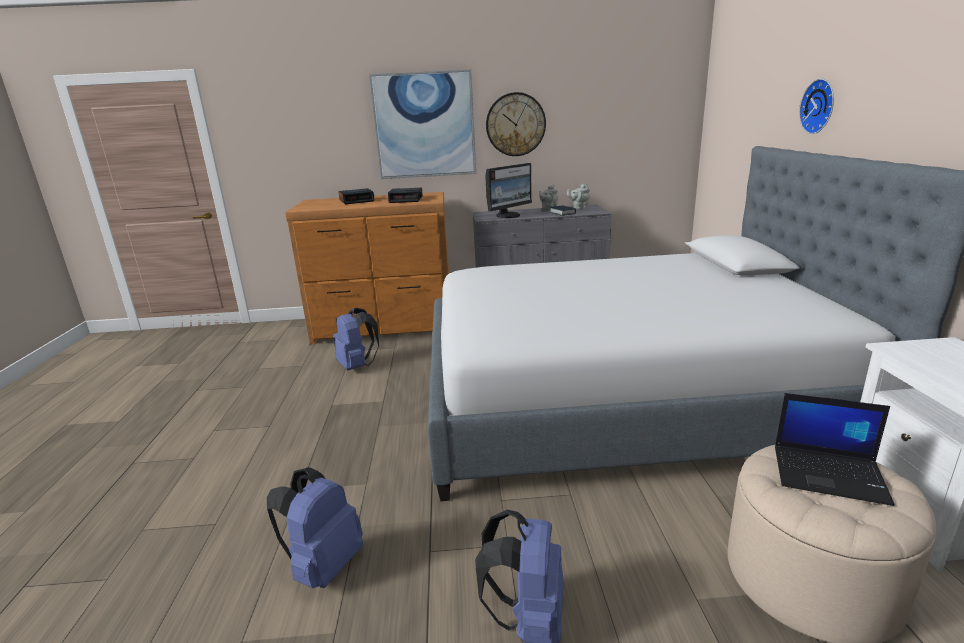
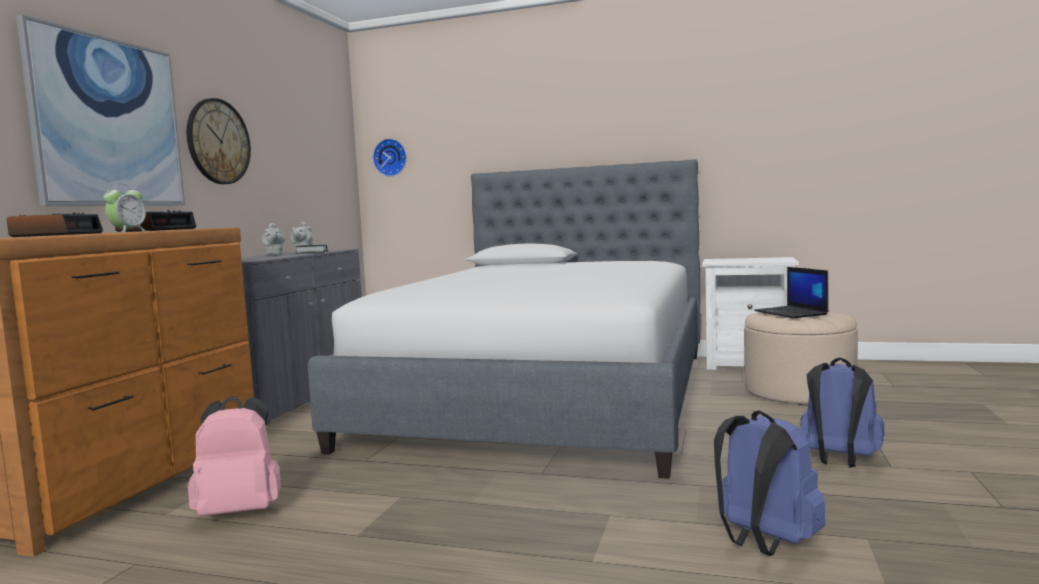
camera: 70 degrees left, 15 degrees down
(357, 366) = (241, 511): blue backpack -> pink backpack
(373, 204) = (128, 231): none -> alarm clock
(509, 215) = (262, 258): monitor -> none
(820, 106) = (536, 137): wall clock -> wall clock (391, 157)
(830, 474) = (791, 313): laptop -> laptop turned 120 degrees clockwise

